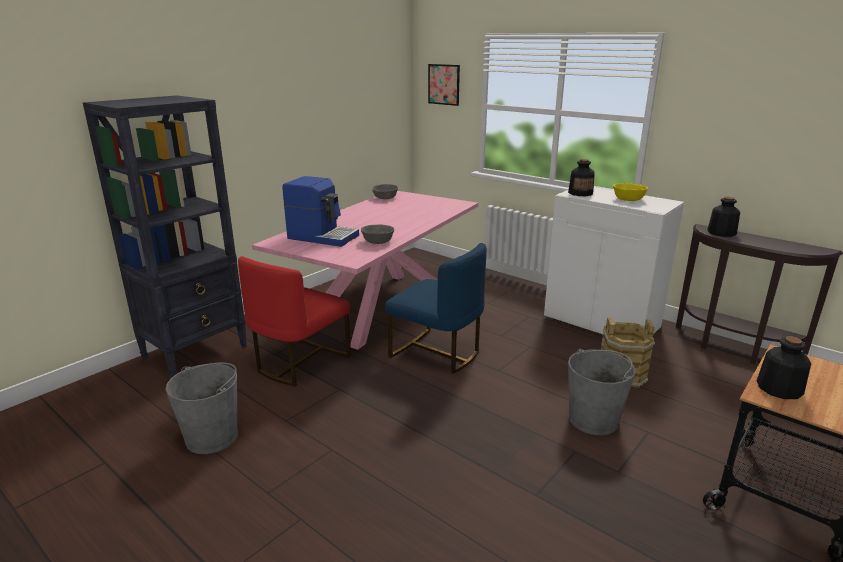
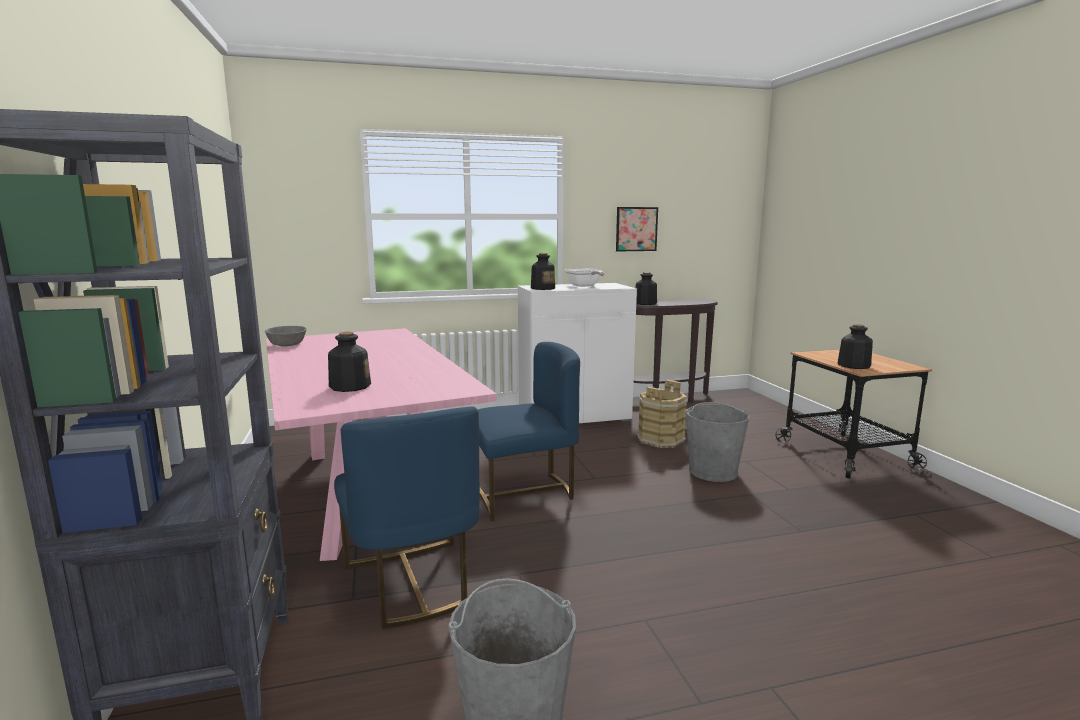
camera: 55 degrees left, 10 degrees down
(300, 362) = (411, 583): red chair -> blue chair
(323, 237) = (349, 386): coffee machine -> bottle
(378, 241) = (429, 372): grey bowl -> none
(444, 84) = (298, 192): picture -> picture (636, 229)
(628, 199) = (584, 286): yellow bowl -> frying pan

